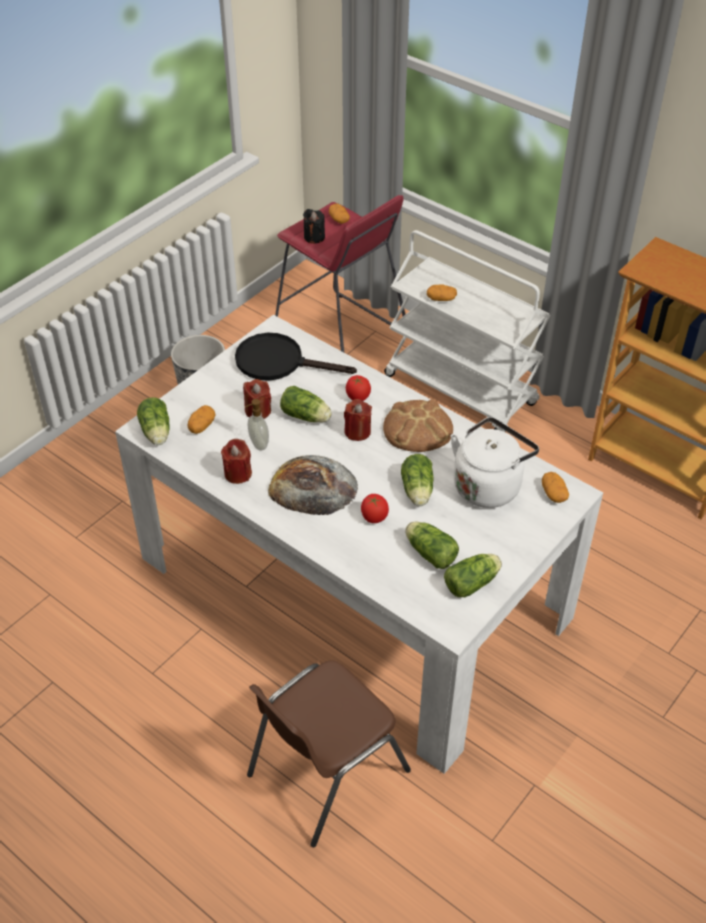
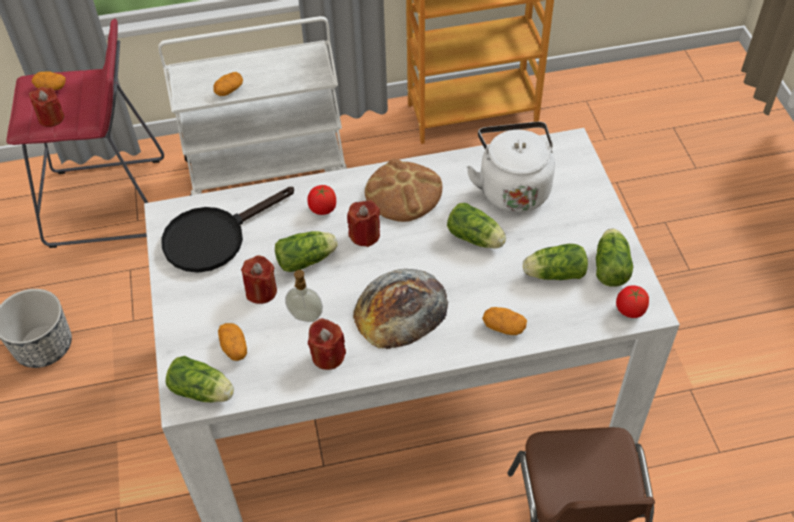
camera: 50 degrees left, 5 degrees up
(314, 237) = (51, 118): black candle -> red candle
(374, 517) = (479, 286): tomato -> tomato (629, 310)
(553, 494) = (559, 156): potato -> potato (503, 327)

